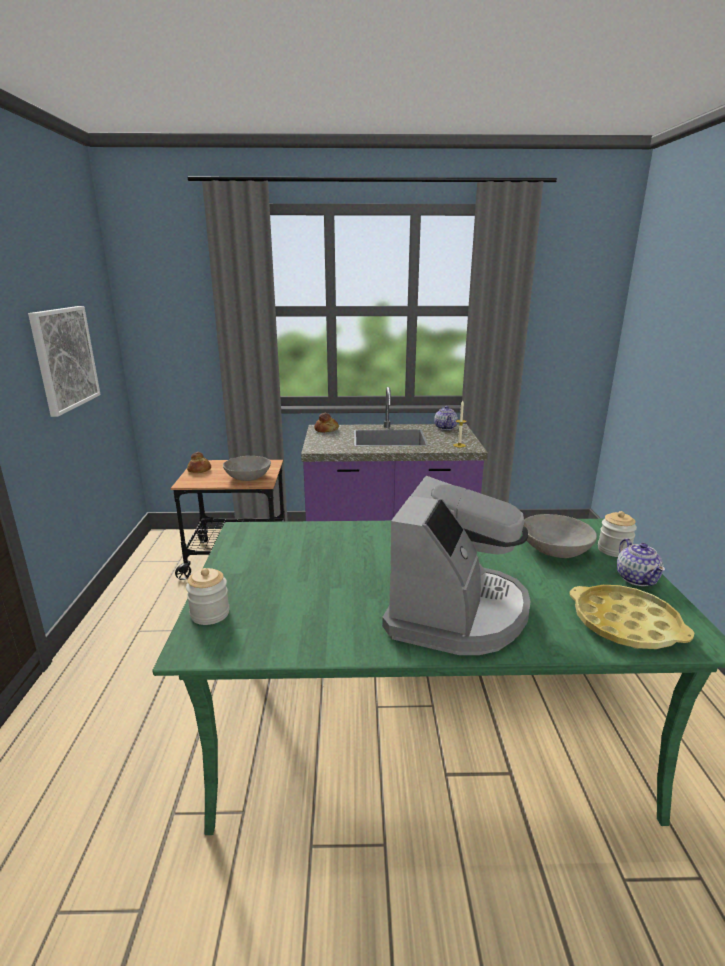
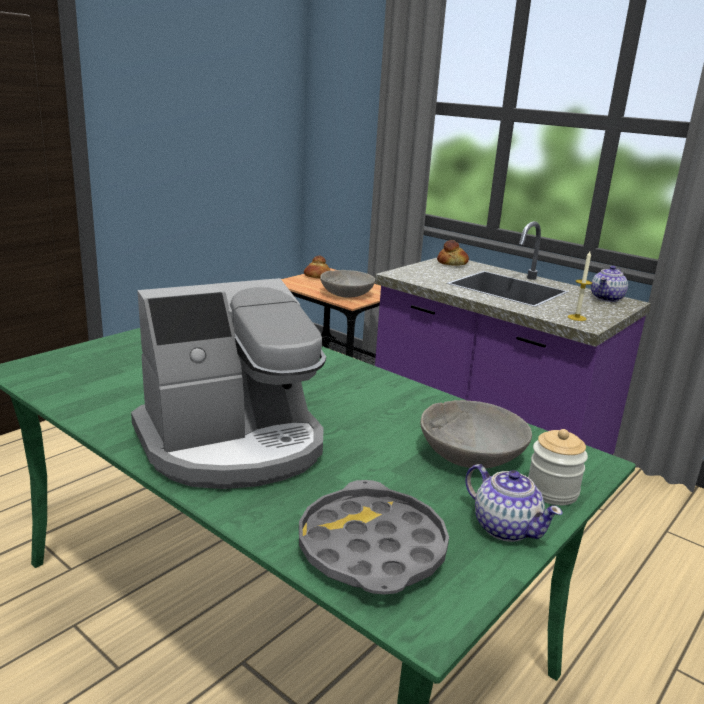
camera: 40 degrees right, 0 degrees up
(64, 358) = (208, 129): picture -> none
(210, 614) = (73, 356): jar -> none
(625, 624) = (371, 548): yellow tray -> grey tray
(636, 578) = (505, 527): teapot -> teapot turned 75 degrees counterclockwise

